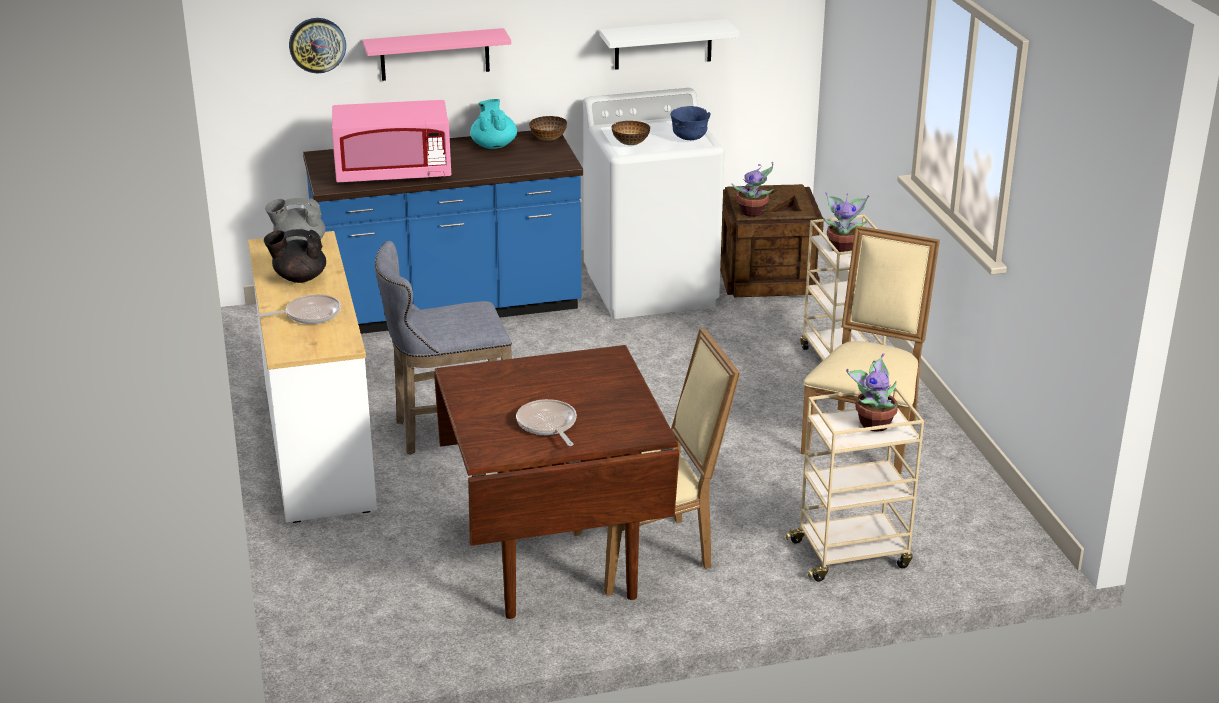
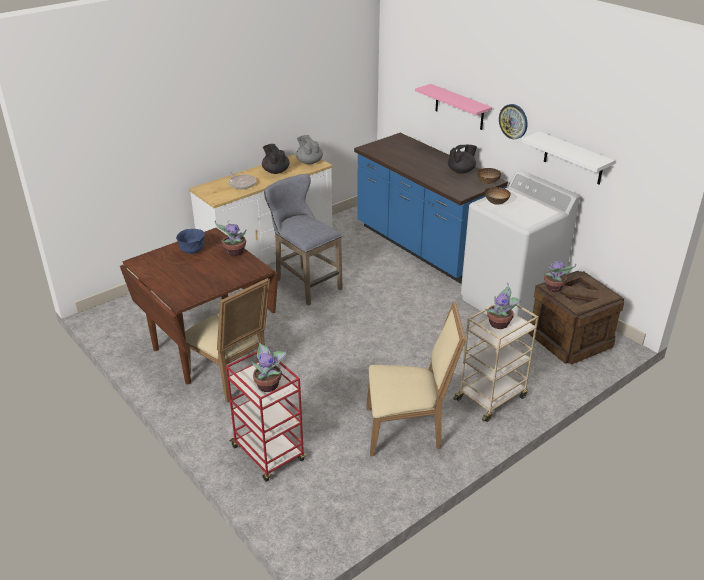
camera: 65 degrees right, 5 degrees up
(317, 45) = (413, 78): wall clock -> wall clock (513, 121)
(393, 174) = (397, 157): pink microwave -> none
(493, 145) = (461, 171): turquoise teapot -> black teapot
(539, 366) = (234, 252): none -> potted plant
(547, 425) = (174, 270): frying pan -> none
(689, 139) = (526, 218): blue bowl -> blue bowl (192, 251)
(851, 554) = (269, 454): beige cart -> red cart

